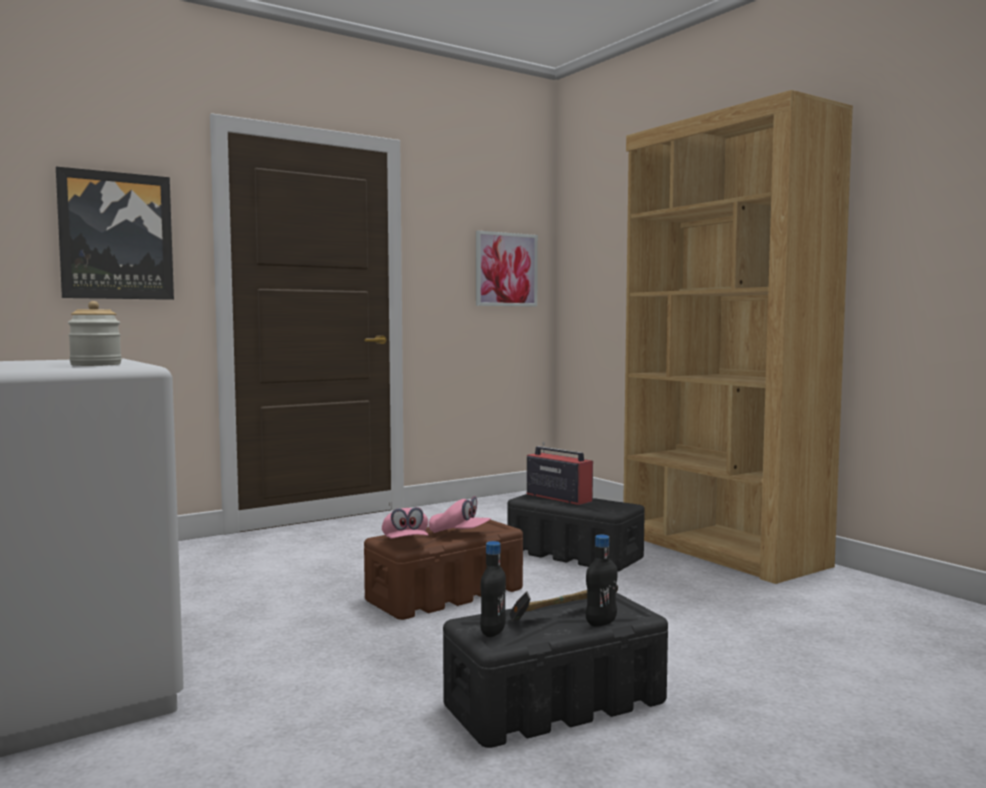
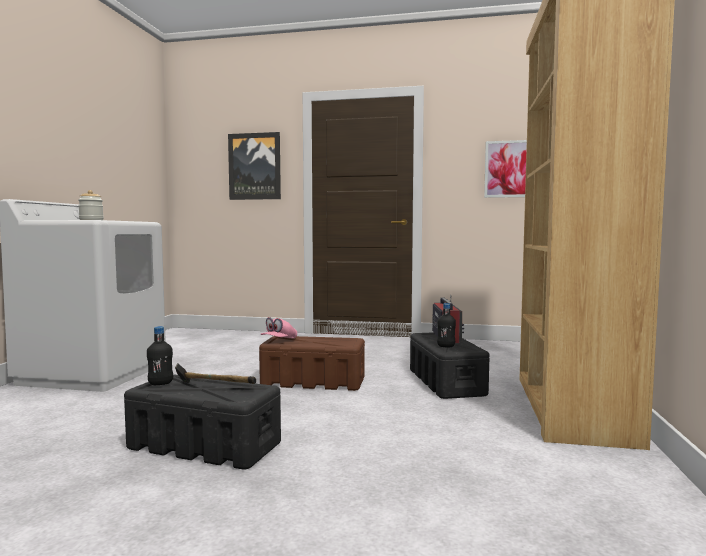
camera: 45 degrees right, 0 degrees up
(459, 533) = (318, 342): pink cap -> none
(601, 623) = (210, 396): black bottle -> black bottle (446, 346)

